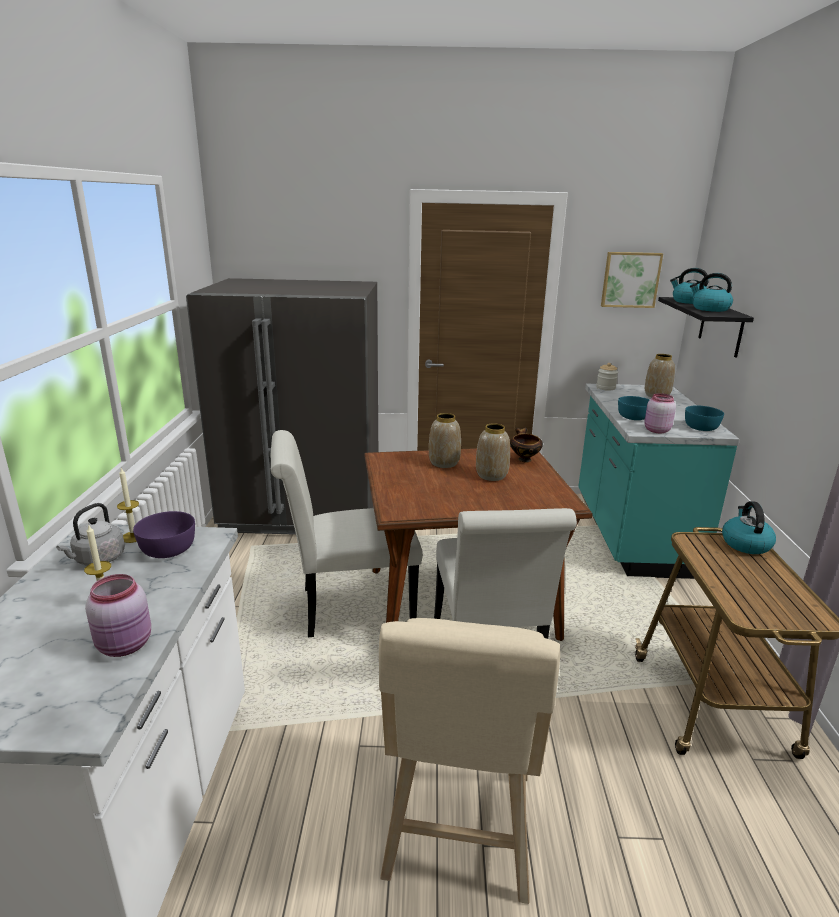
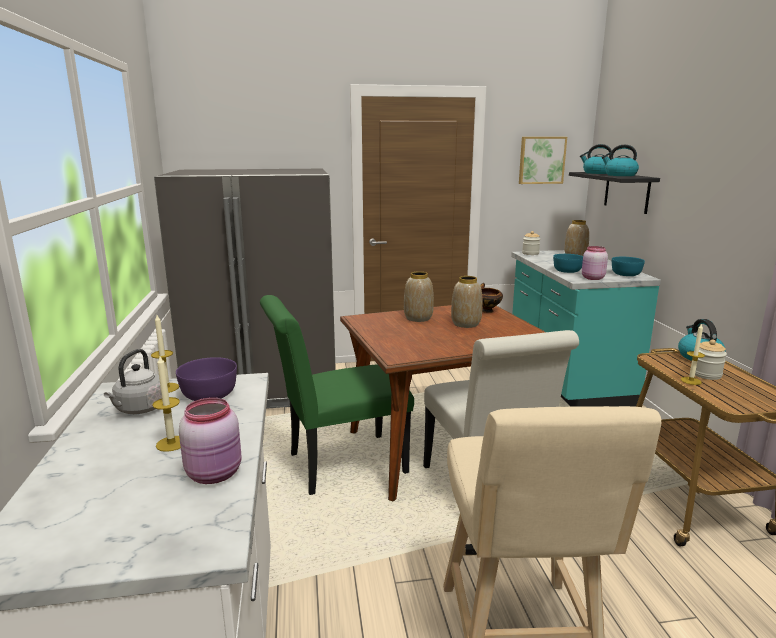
camera: 10 degrees left, 5 degrees down
(348, 607) = (339, 465): white chair -> green chair
(715, 576) = (691, 381): none -> candle
(740, 569) = (706, 374): none -> jar

